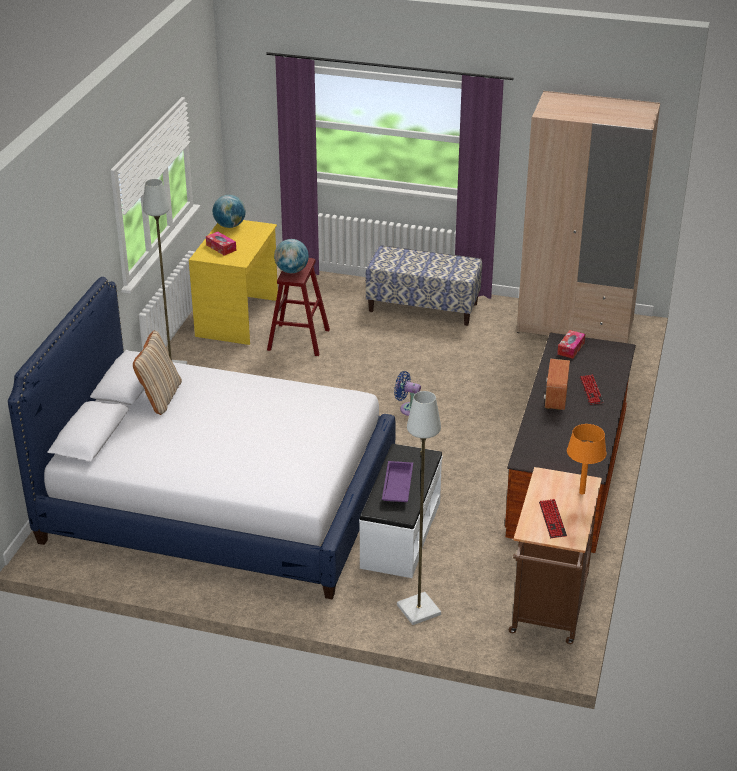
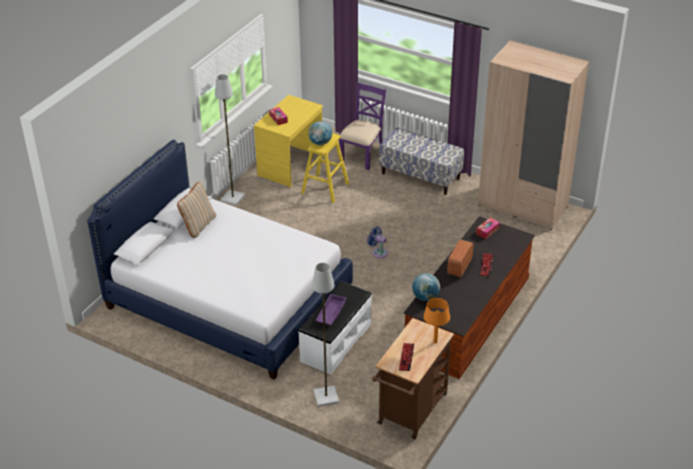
camera: 15 degrees right, 5 degrees up
(230, 226) = (291, 102): globe -> globe (425, 297)
(298, 340) = (325, 188): red stool -> yellow stool
(333, 293) = (362, 155): none -> purple chair

